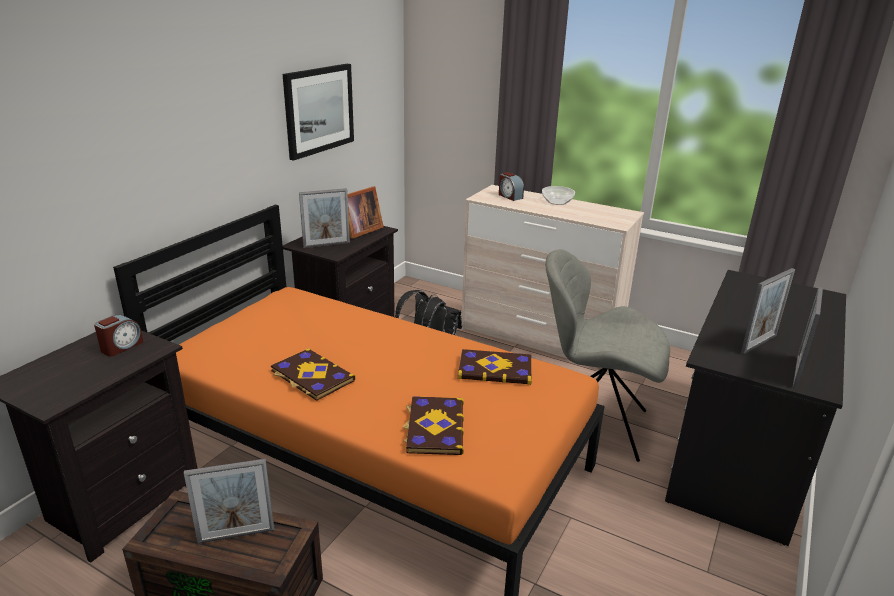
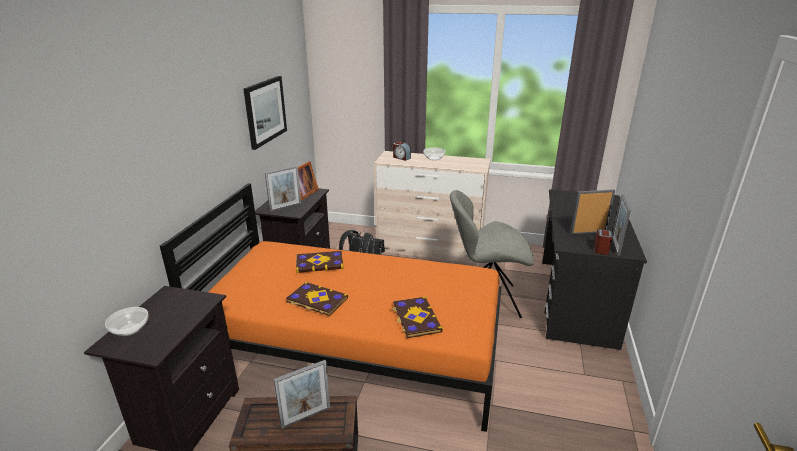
camera: 15 degrees left, 0 degrees up
(43, 368) = (129, 329): none -> bowl
(121, 347) = (180, 303): alarm clock -> alarm clock (601, 248)
(495, 368) = (434, 274): book -> book (319, 263)
(758, 344) = (588, 232): picture frame -> picture frame turned 135 degrees counterclockwise

